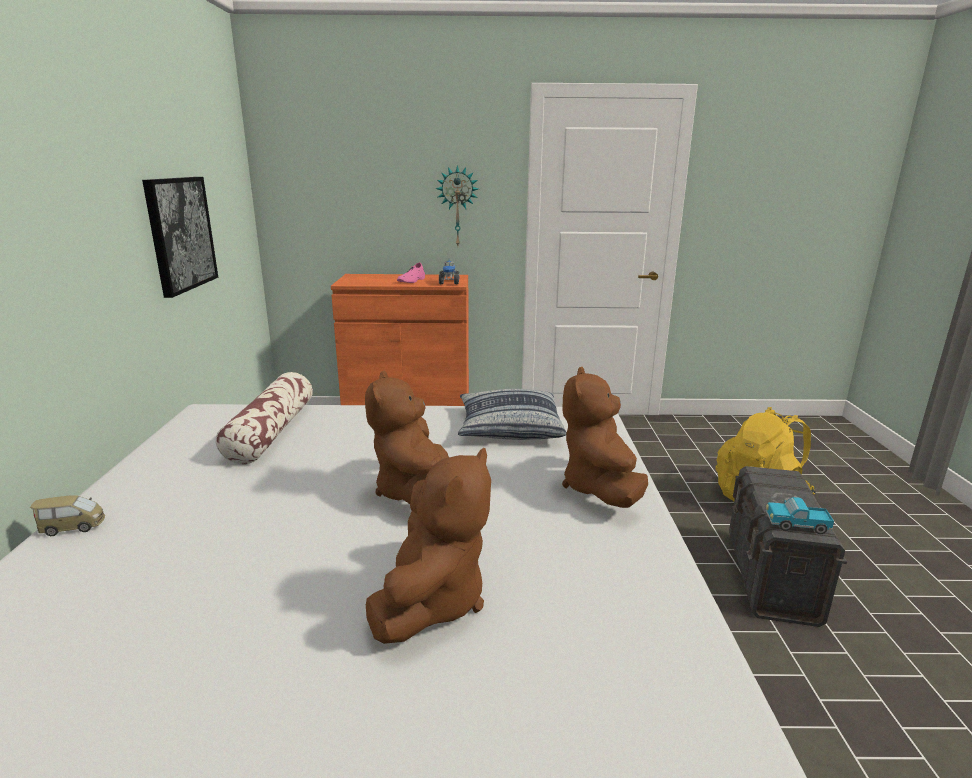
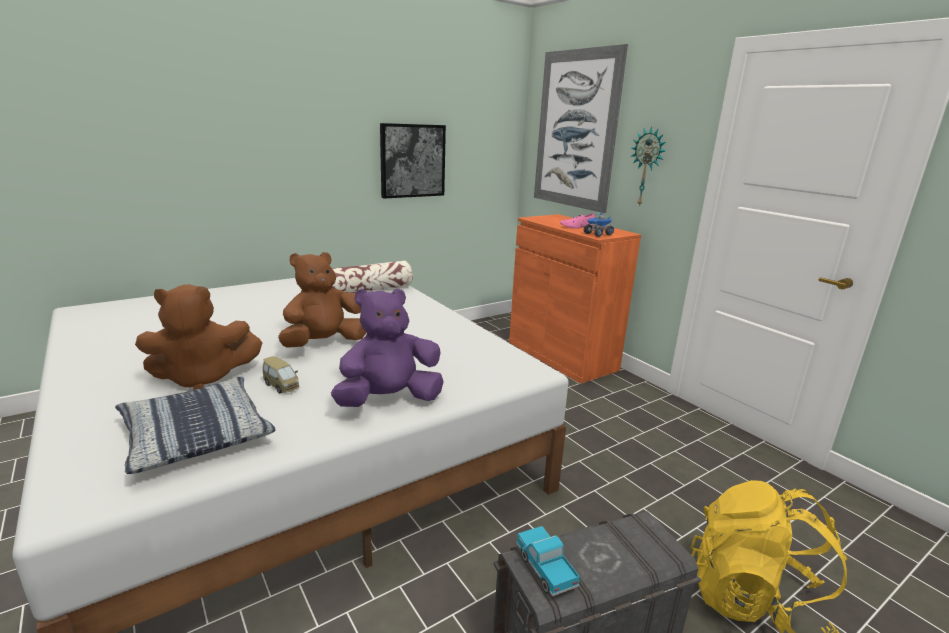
camera: 55 degrees right, 0 degrees up
(73, 527) = (230, 290): toy car -> toy car (281, 386)
(348, 173) = (576, 130): none -> picture
(509, 427) = (458, 346): pillow -> pillow (196, 434)
(600, 489) = (389, 400): brown plush toy -> purple plush toy

